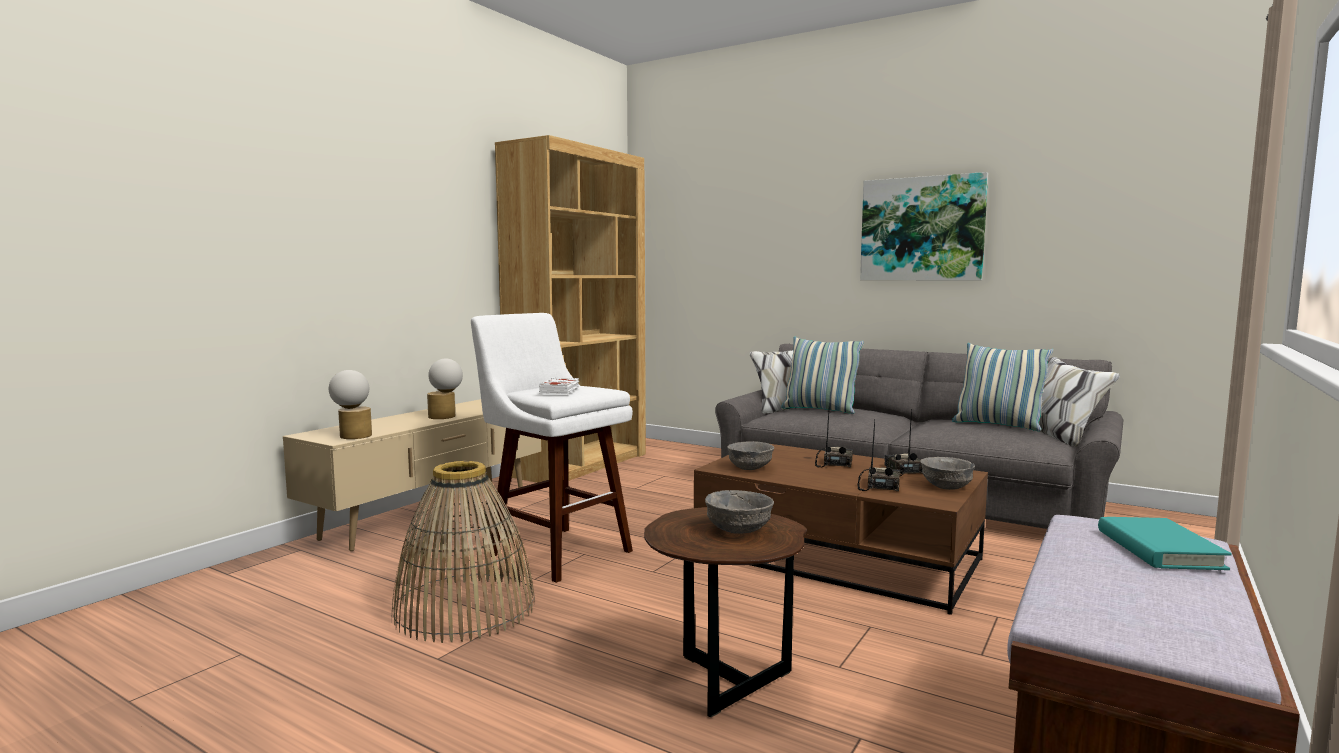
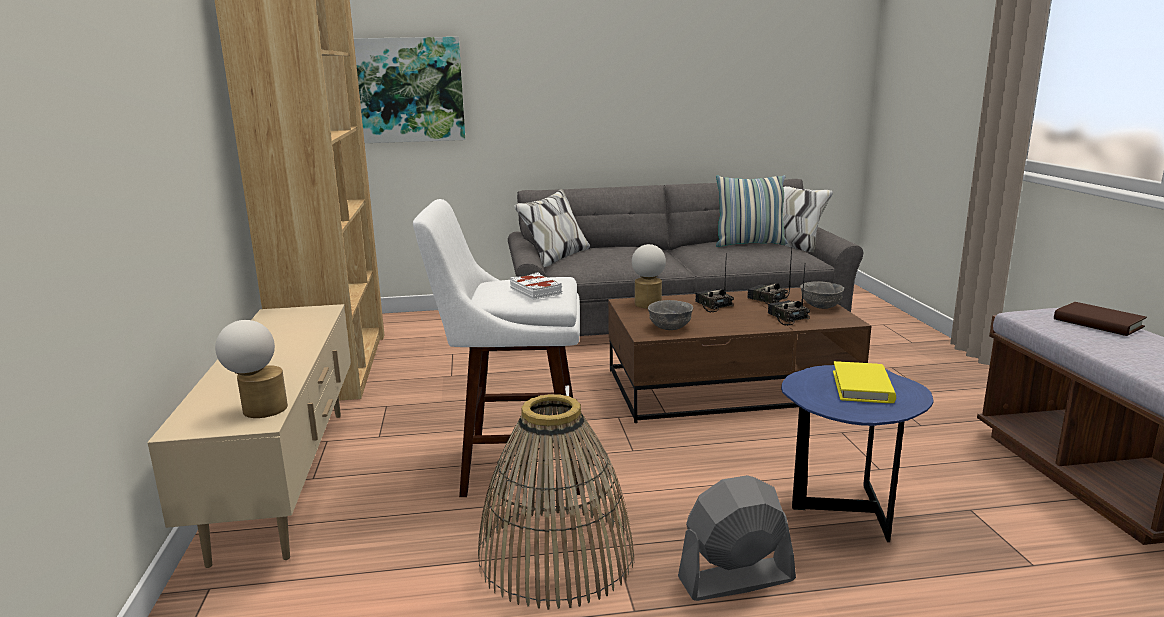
camera: 40 degrees left, 10 degrees up
(446, 416) = (292, 350): table lamp -> table lamp (648, 303)
(535, 676) = (735, 579): none -> grey fan
(723, 679) = (844, 512): brown side table -> blue side table
(737, 531) = (862, 387): grey bowl -> yellow book
(820, 410) = (599, 254): pillow -> none
(922, 229) = (645, 68): picture -> picture (403, 90)
(1158, 549) = (1098, 323): turquoise book -> brown book

